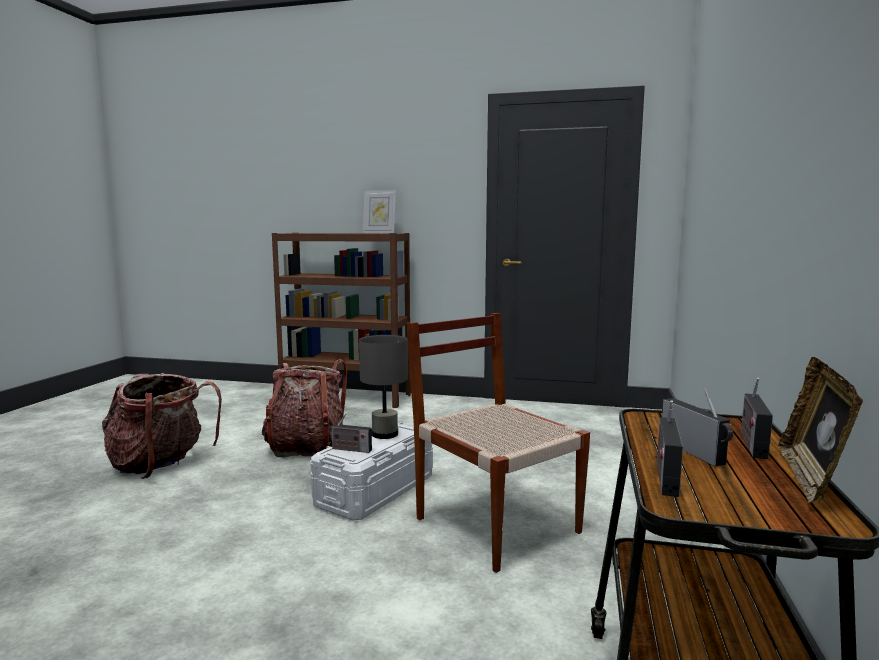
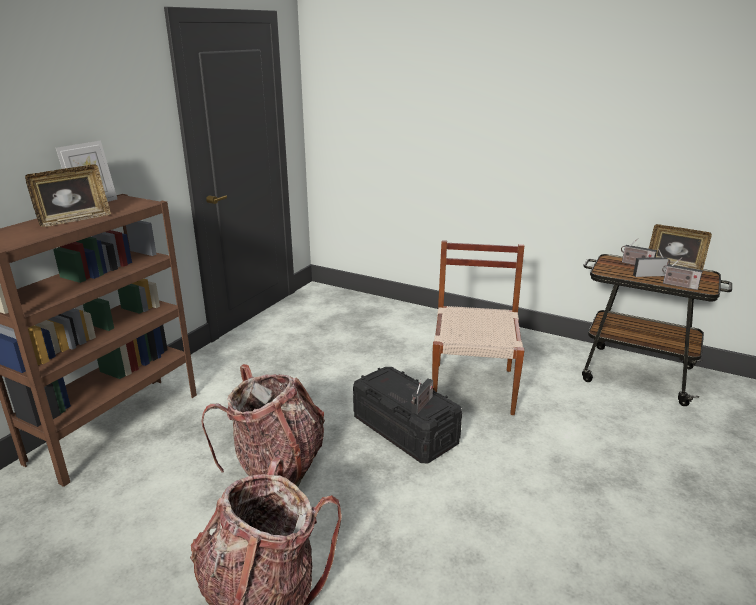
camera: 75 degrees left, 15 degrees up
(340, 233) = (74, 220): none -> picture frame
(376, 490) = (405, 430): white storage box -> black storage box
(385, 434) = (391, 385): grey table lamp -> none
(494, 524) = (473, 386): chair -> chair turned 120 degrees clockwise

